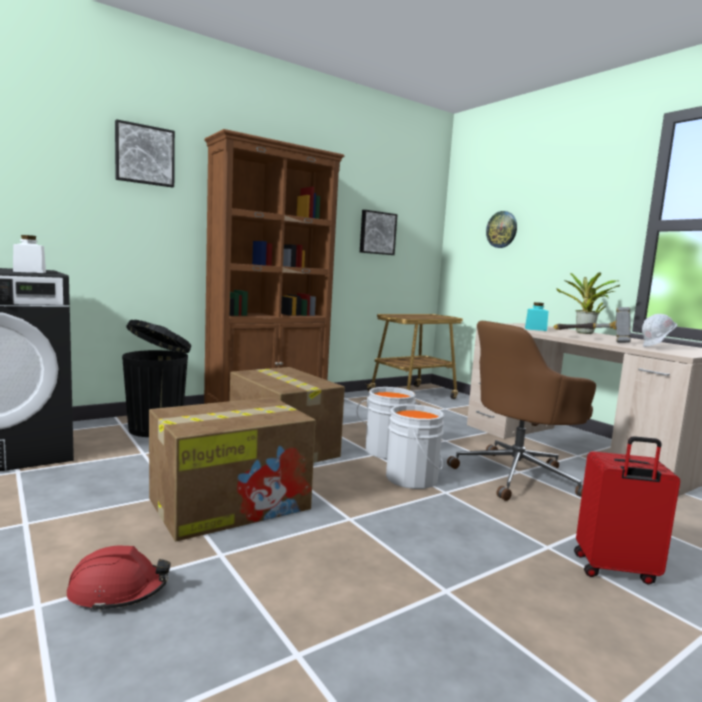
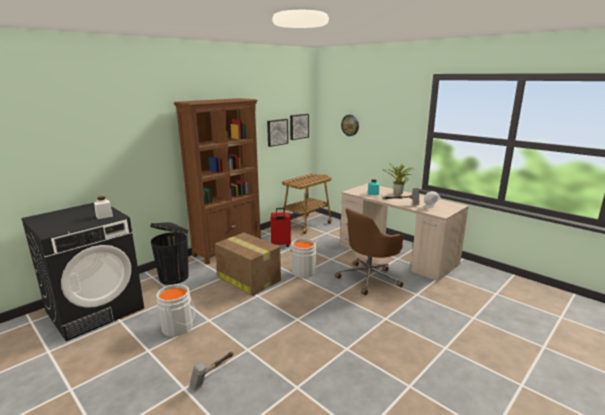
camera: 10 degrees left, 10 degrees up
(118, 591) = (213, 375): red hard hat -> hammer
(144, 155) = (140, 120): picture -> picture (298, 126)
(232, 503) = (239, 320): cardboard box -> none
(414, 479) = (321, 289): grey bucket -> grey bucket (179, 327)
(615, 570) = (412, 325): red suitcase -> red suitcase (280, 245)

